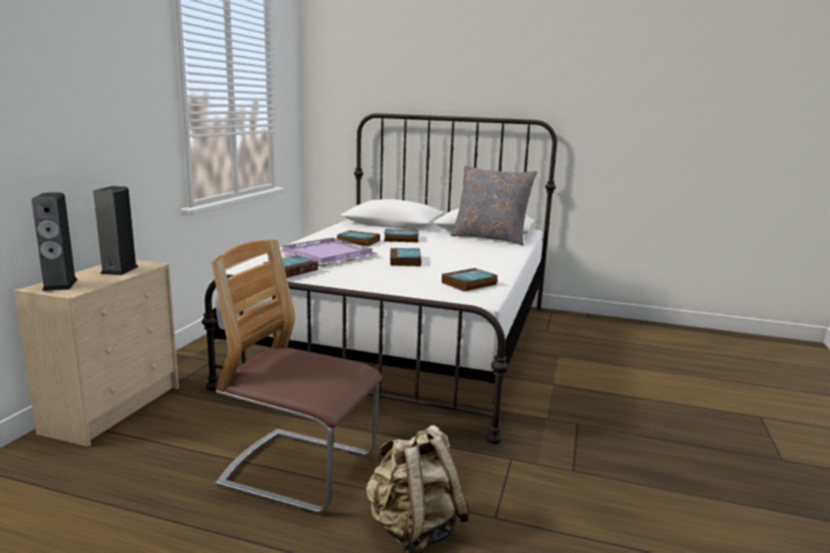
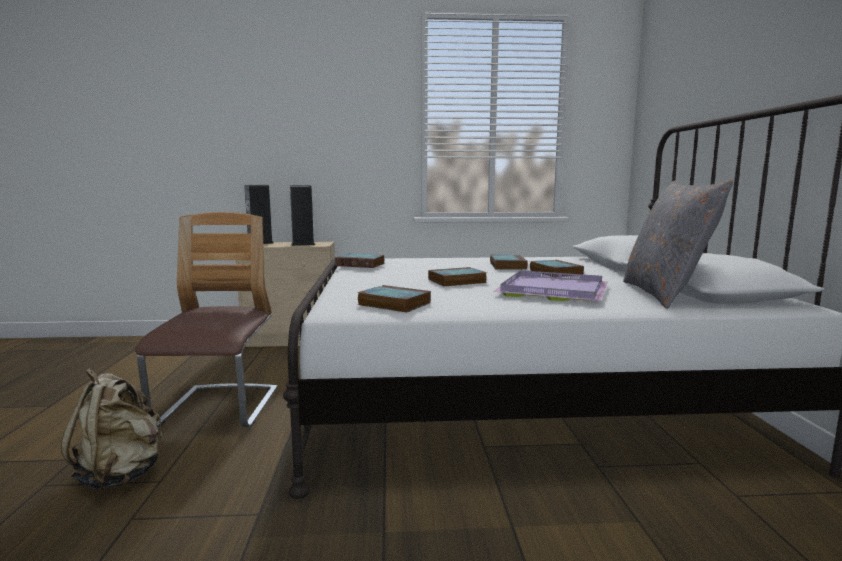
camera: 70 degrees right, 5 degrees down
(327, 254) = (436, 265): purple tray -> purple tray (555, 290)

